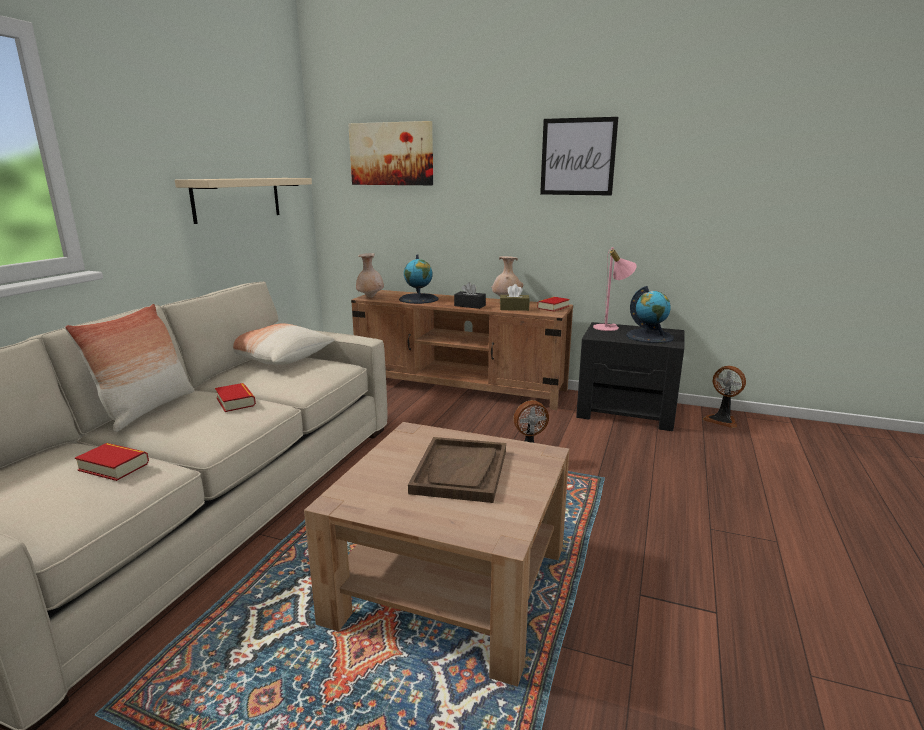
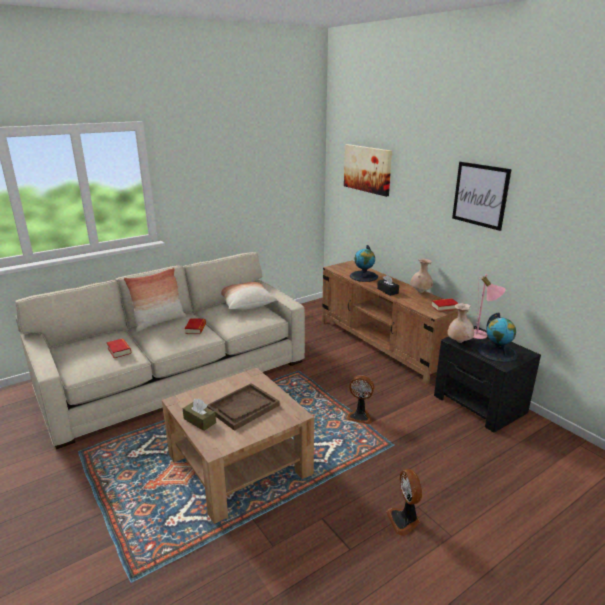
camera: 35 degrees right, 5 degrees up
(237, 199) = (260, 196): beige shelf -> none
(370, 297) = (336, 267): beige vase -> beige vase (459, 342)
(514, 308) = (414, 301): brown tissue box -> brown tissue box (199, 421)
(722, 420) = (551, 439): fan -> fan (404, 520)

